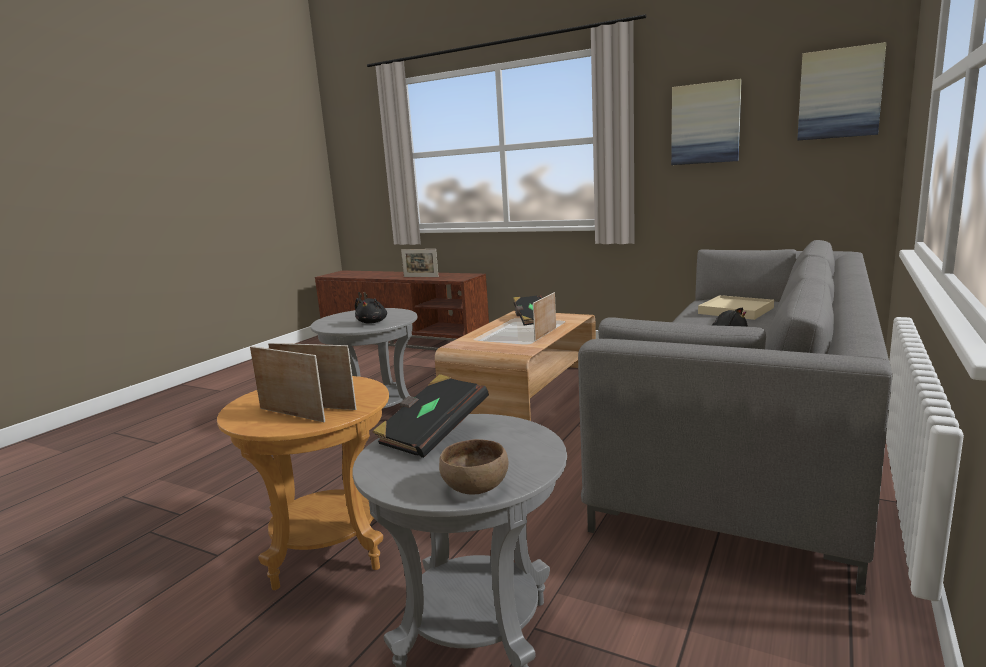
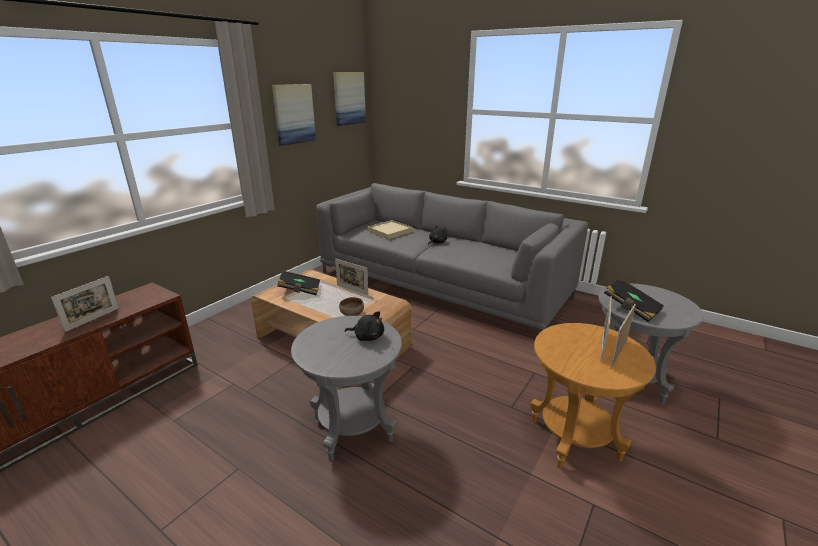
camera: 85 degrees left, 10 degrees up
(474, 487) = (678, 301): brown bowl -> brown bowl (351, 314)

